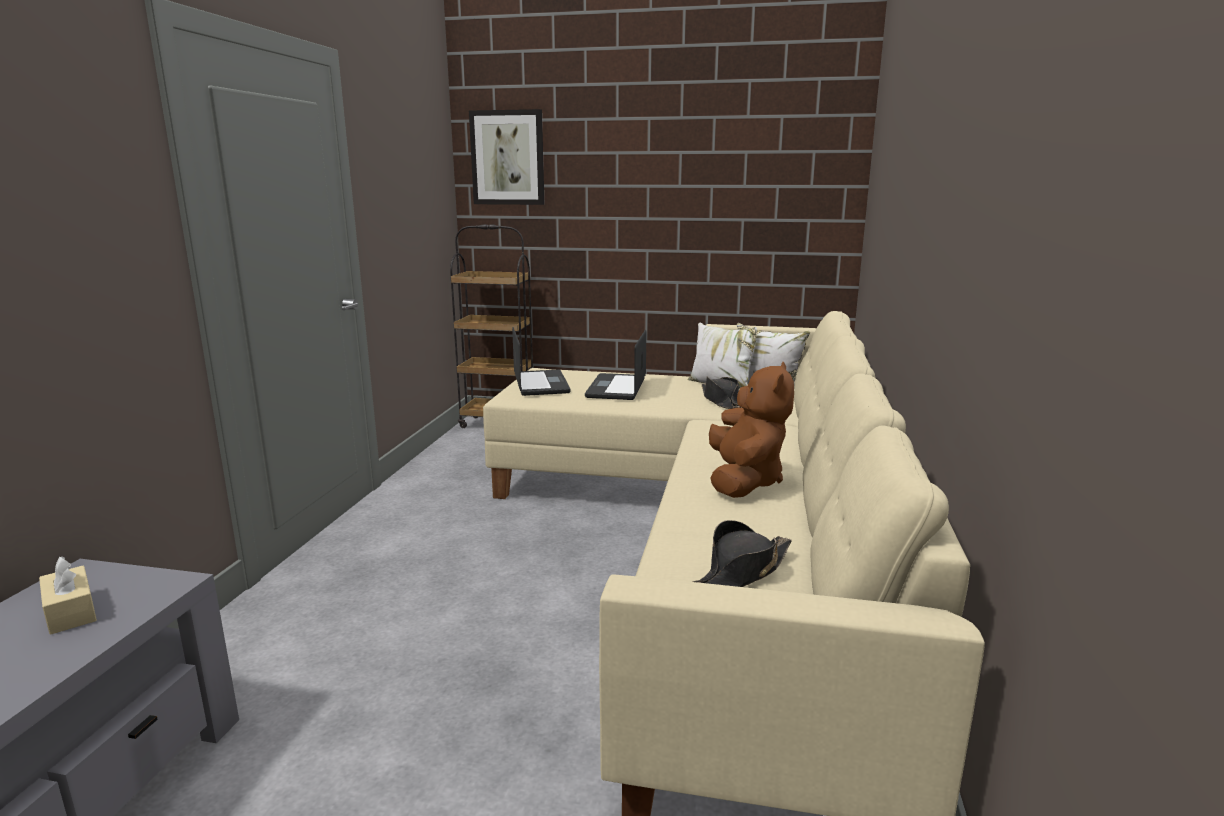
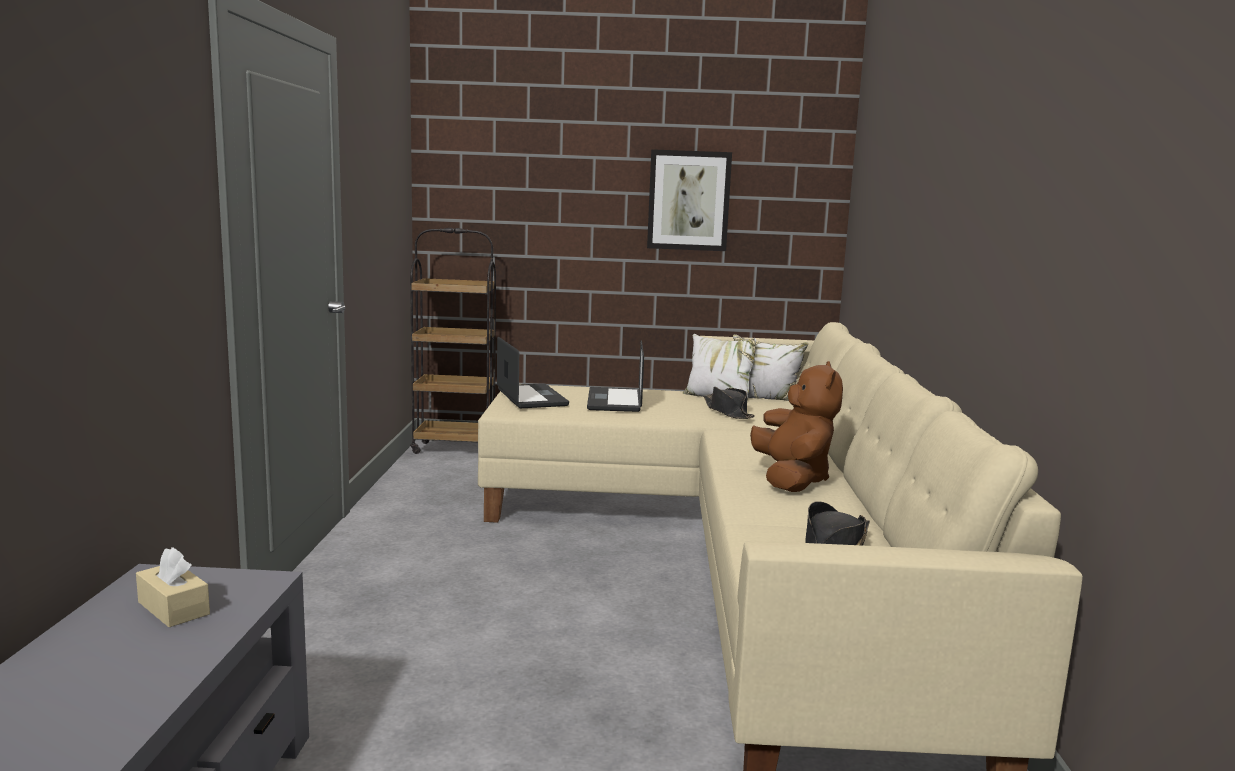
camera: 10 degrees left, 5 degrees down
(508, 158) = (474, 158): picture -> picture (688, 200)

